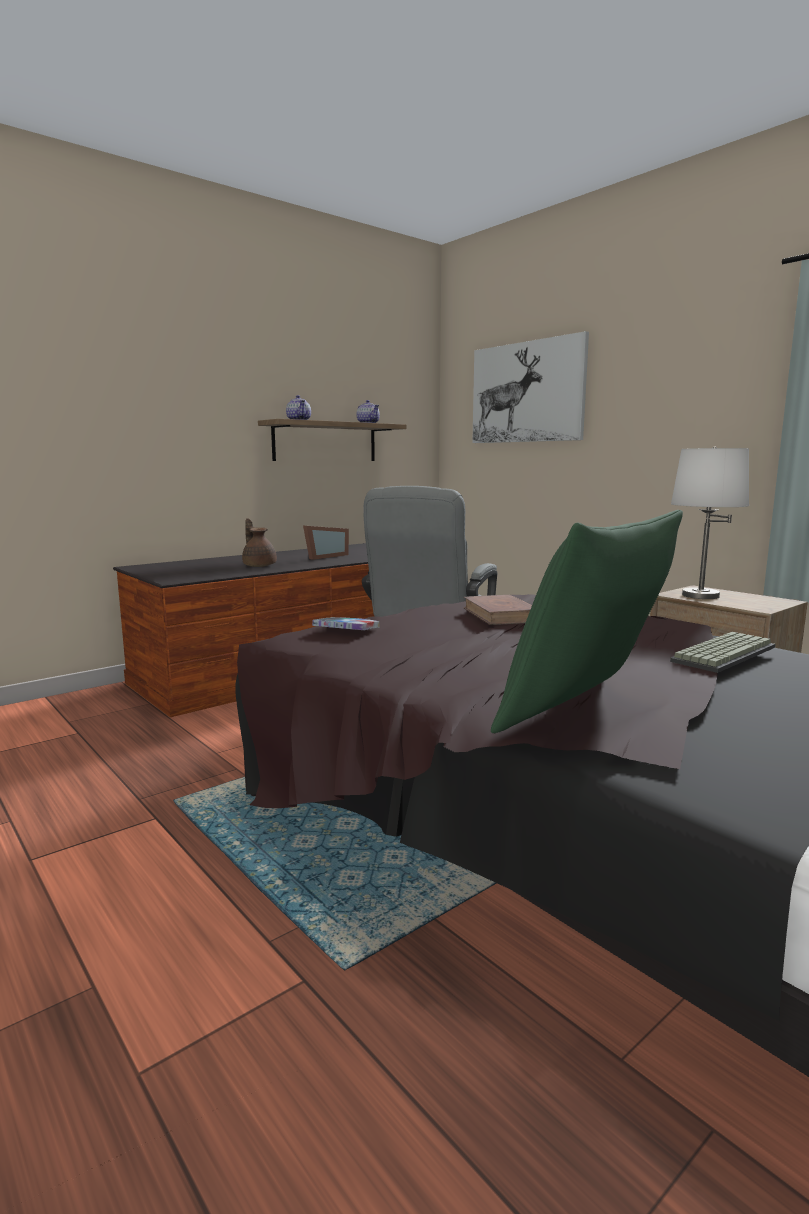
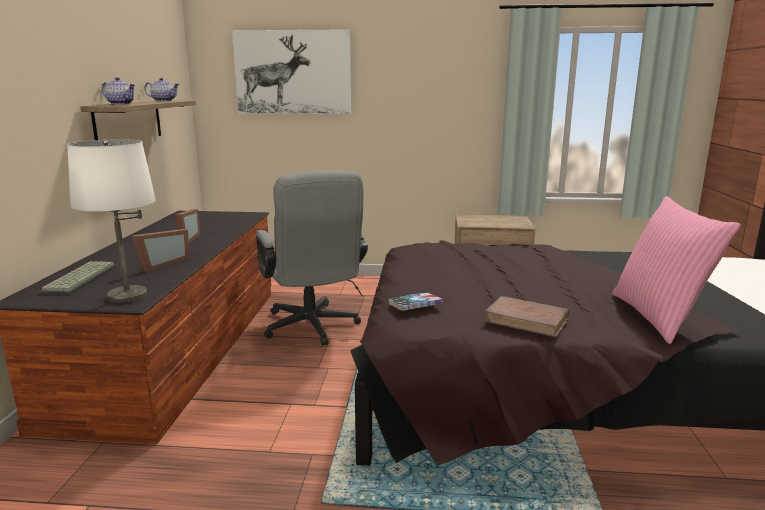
camera: 45 degrees left, 5 degrees up
(259, 565) = (161, 264): brown teapot -> picture frame
(501, 615) = (458, 265): brown book -> brown book (527, 320)
(585, 713) = (659, 317): green pillow -> pink pillow
(700, 596) = (480, 222): white table lamp -> white table lamp (127, 296)
(722, 653) = (600, 262): keyboard -> keyboard (80, 279)

